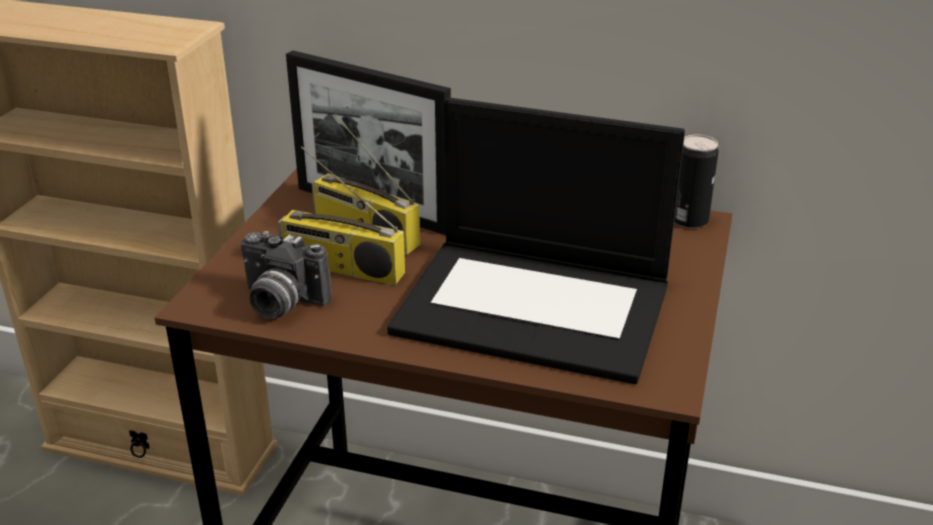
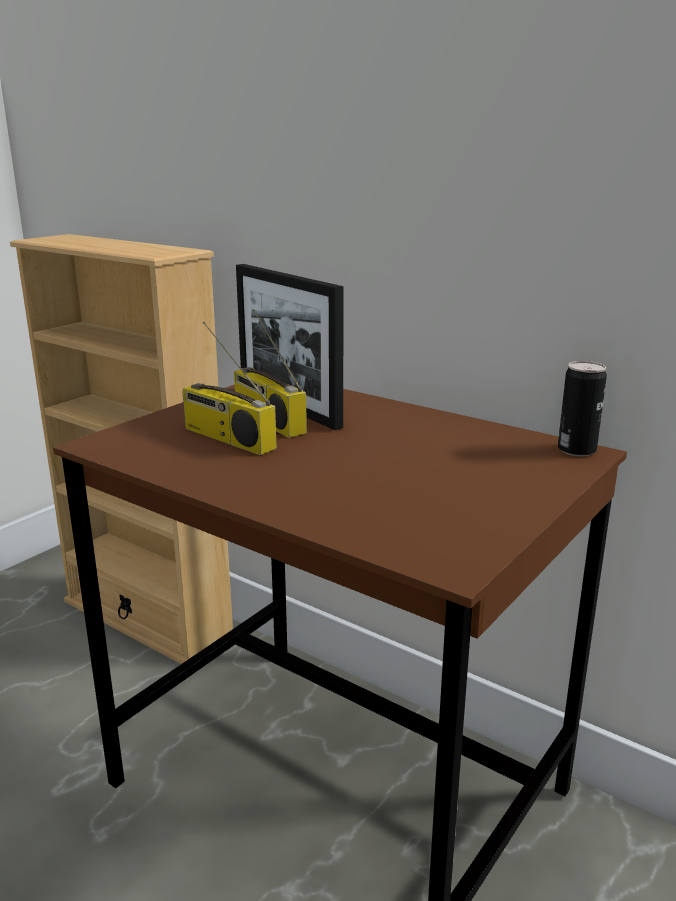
camera: 20 degrees right, 10 degrees down
(280, 303) = (155, 452): camera -> none
(537, 307) = (373, 488): laptop -> none

